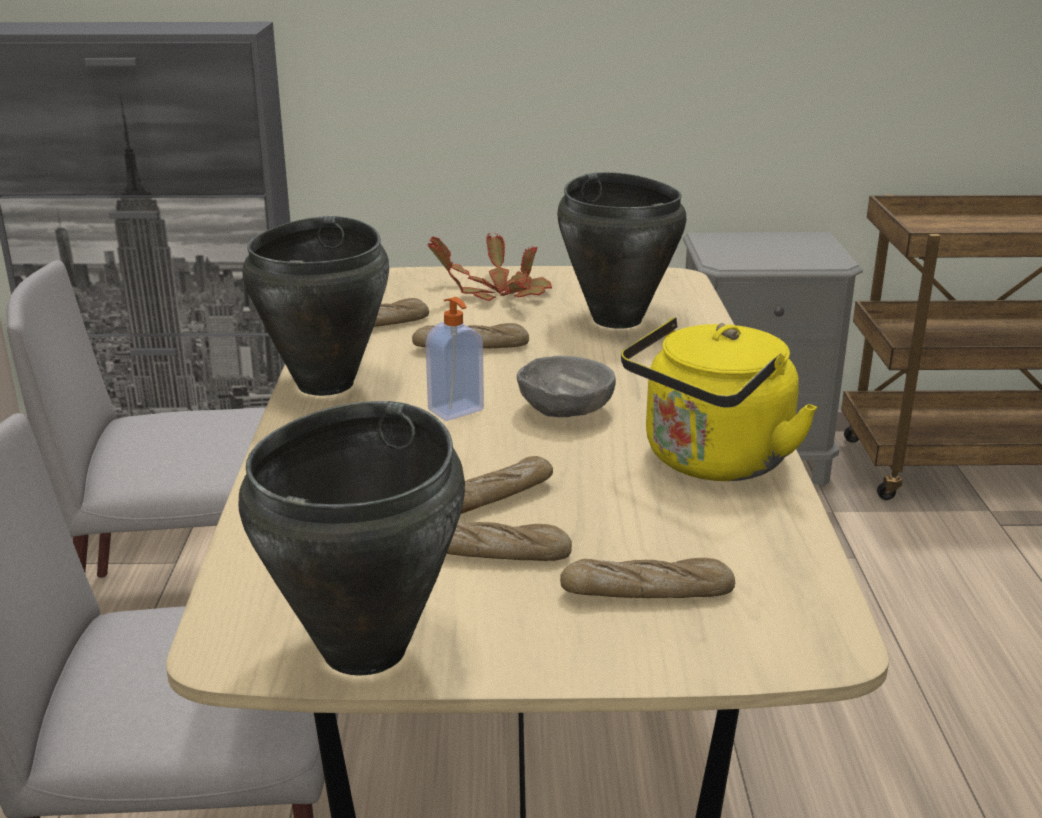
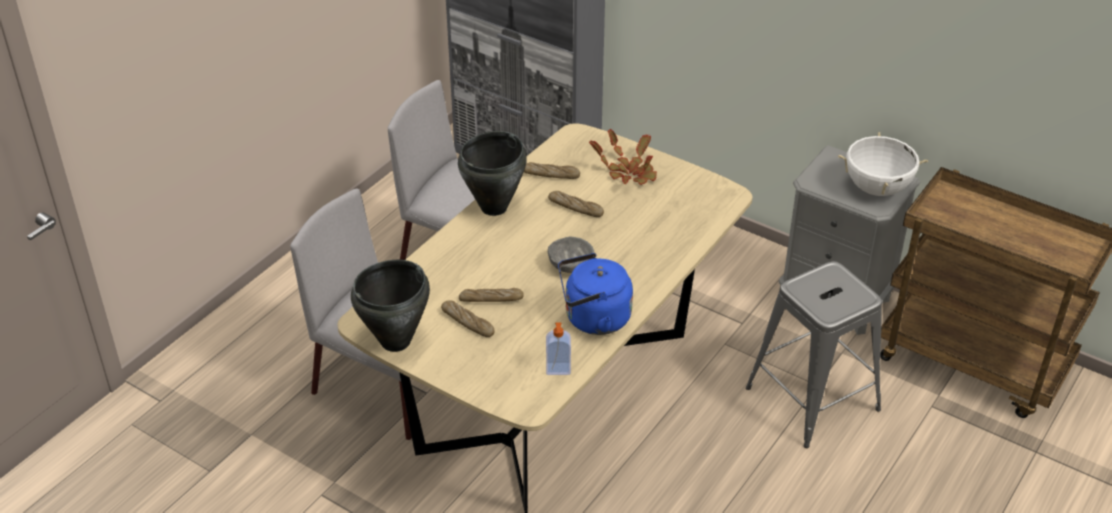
camera: 35 degrees right, 15 degrees up
(457, 411) = (528, 246): soap dispenser -> soap dispenser (558, 369)
(617, 319) = (663, 216): black cooking pot -> none
(647, 592) = (500, 363): bread -> none
(711, 462) = (593, 319): yellow kettle -> blue kettle
(805, 249) = (877, 188): none -> white cooking pot
(872, 575) = (812, 399): none -> grey stool

